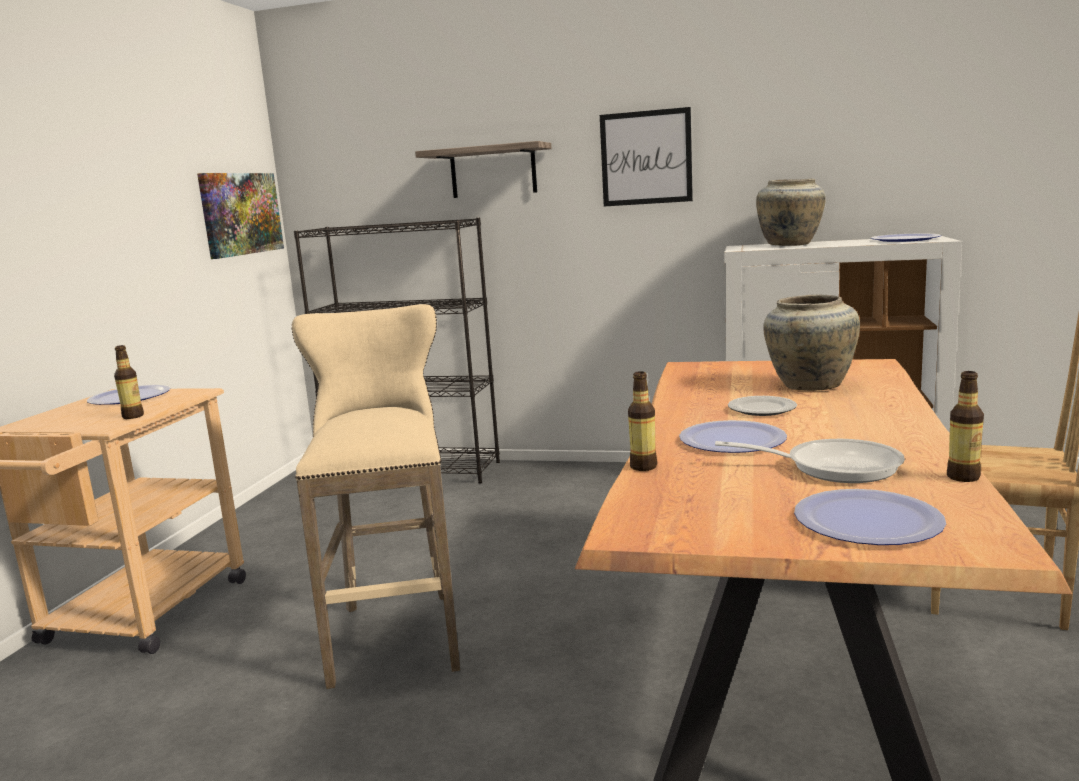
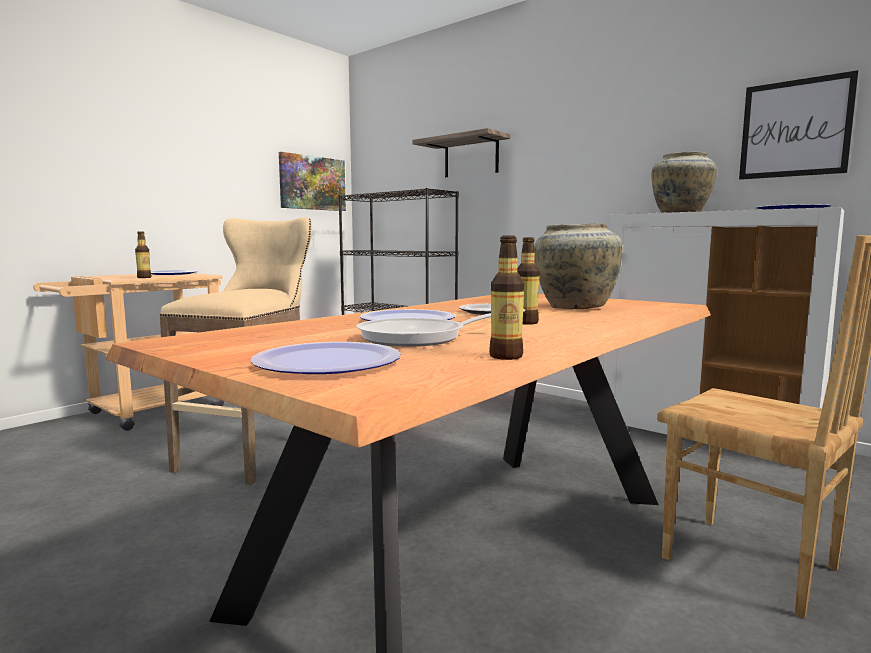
camera: 25 degrees right, 5 degrees down
(643, 467) = (300, 322): bottle -> bottle (526, 323)
(646, 158) = (577, 143): picture -> picture (795, 128)
(832, 467) = (422, 338): frying pan -> frying pan turned 120 degrees clockwise

